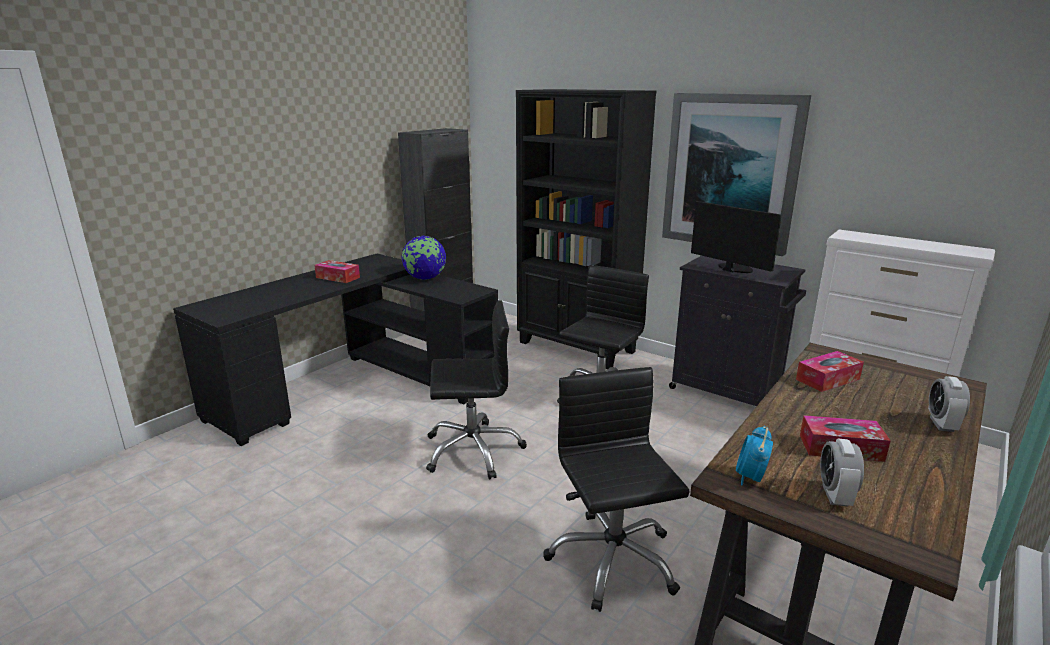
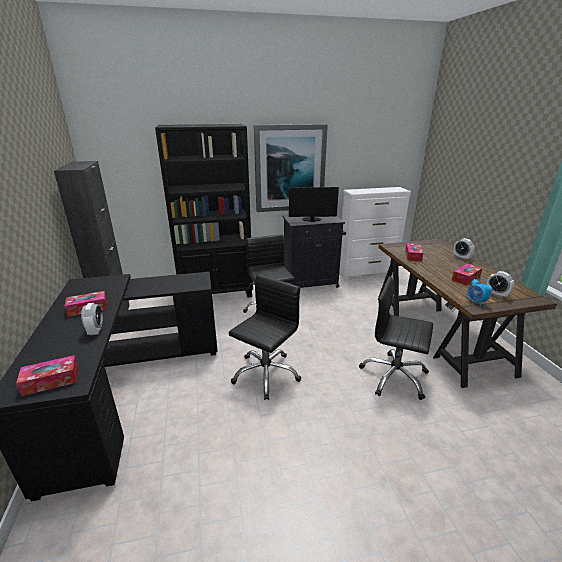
camera: 50 degrees left, 5 degrees up
(223, 310) = (51, 381): none -> tissue box
(307, 293) = (96, 330): none -> alarm clock
(425, 278) = (147, 283): globe -> none

